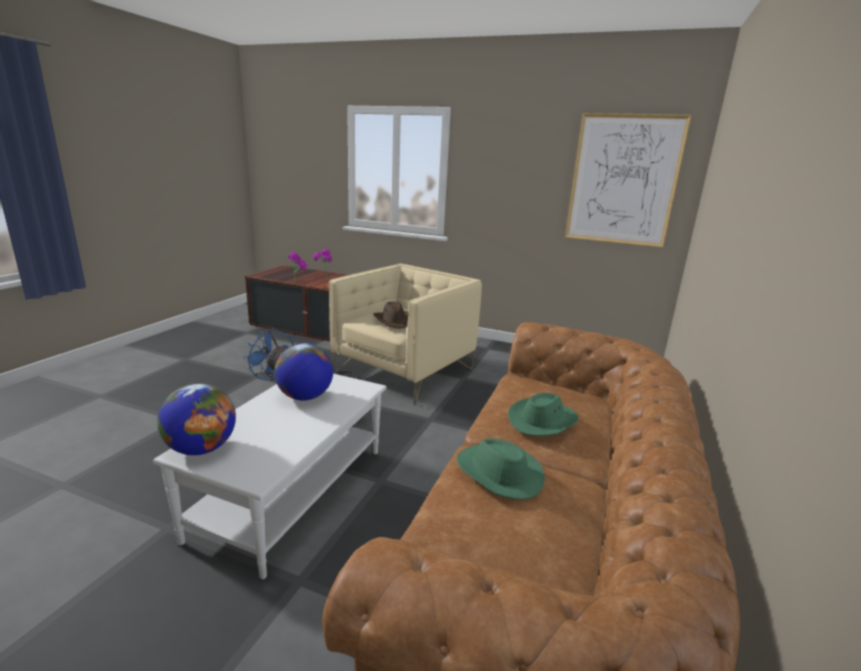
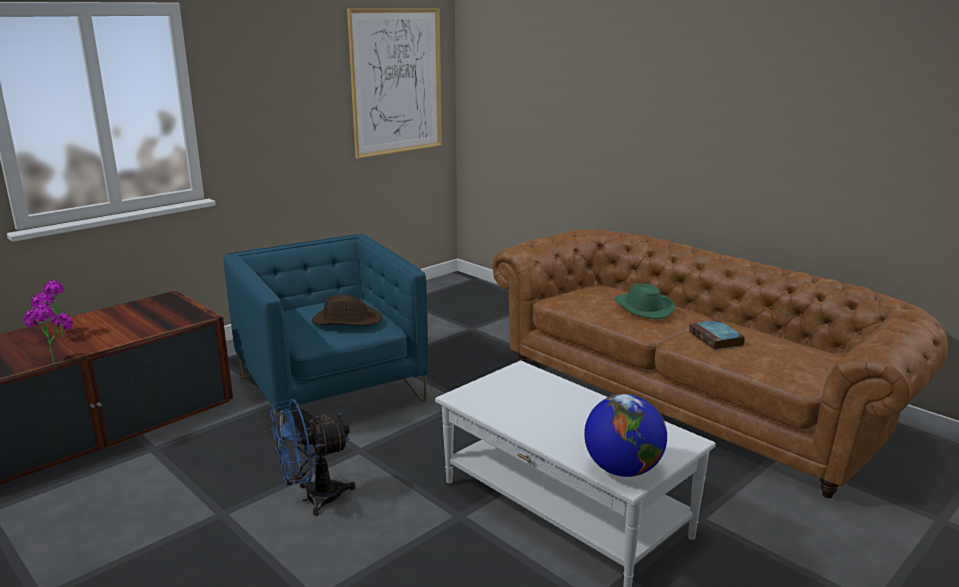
camera: 65 degrees left, 0 degrees up
(305, 397) = (525, 404): globe -> none
(404, 371) = (330, 391): beige armchair -> blue armchair
(498, 473) = (717, 339): green hat -> book

